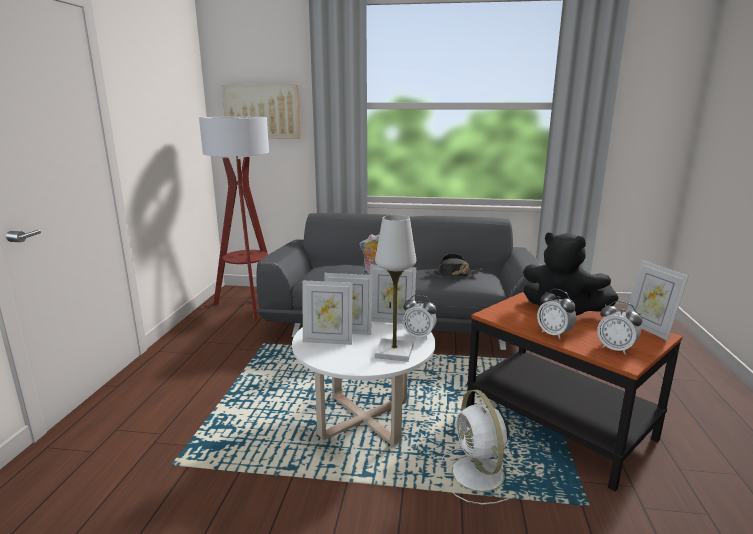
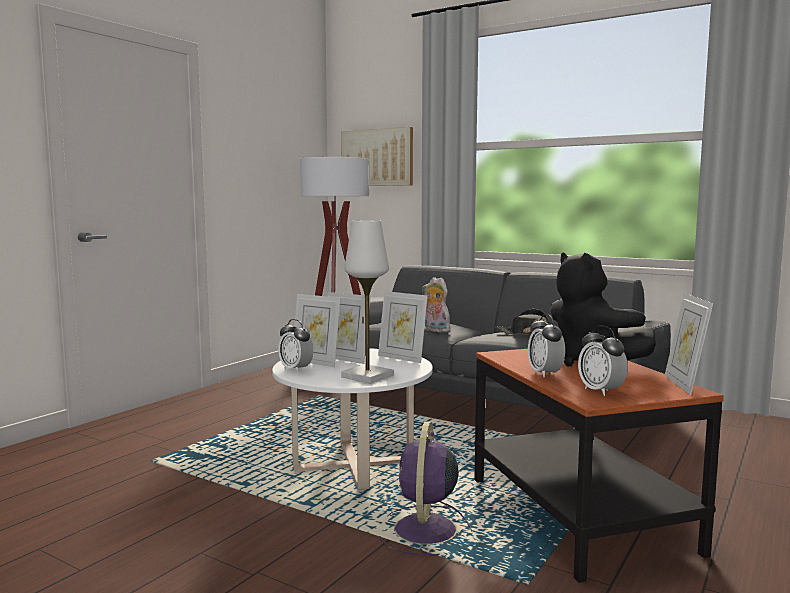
camera: 25 degrees right, 10 degrees down
(419, 336) = (412, 370): alarm clock -> alarm clock (296, 369)
(478, 475) = (425, 531): white fan -> purple fan

